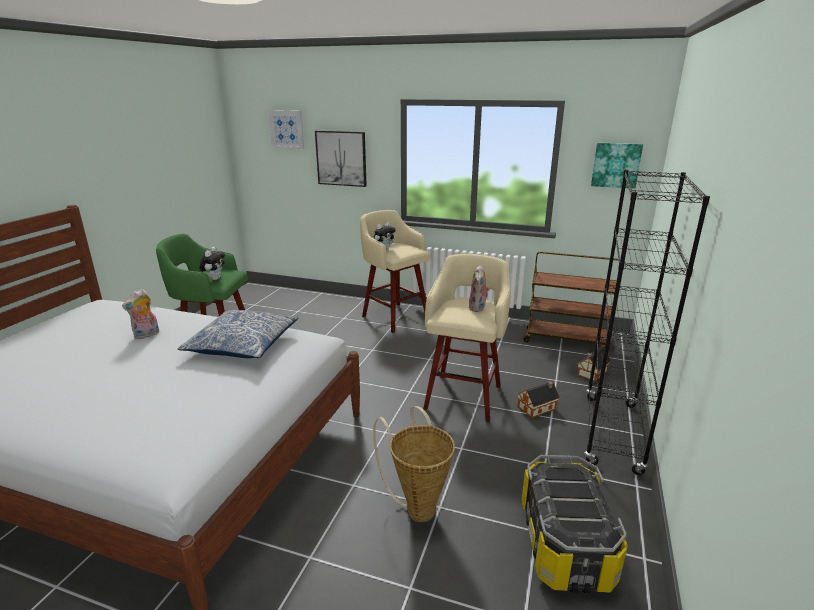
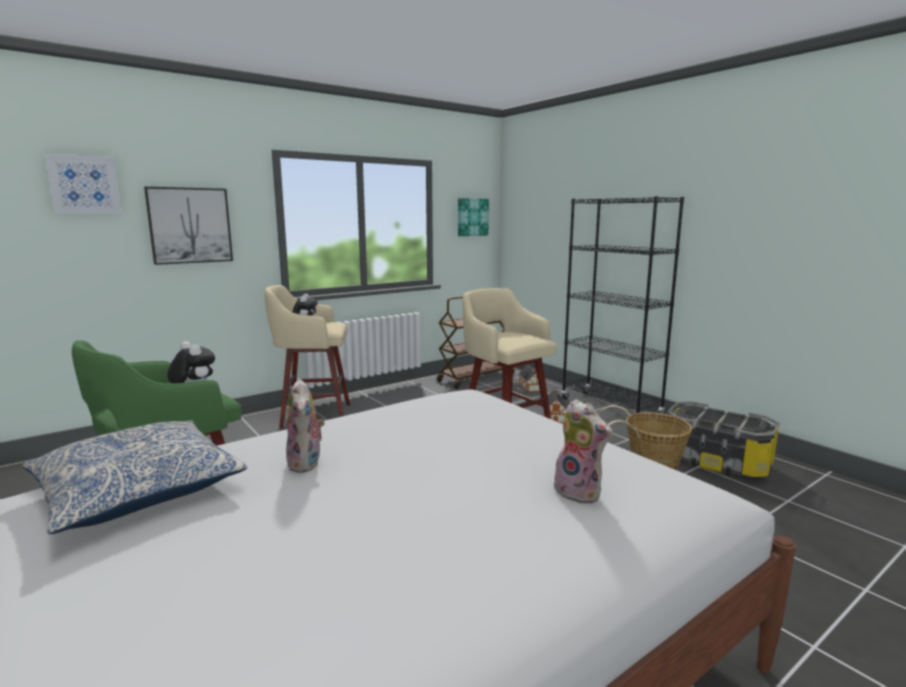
camera: 55 degrees left, 10 degrees down
(242, 345) = (443, 417): pillow -> pillow (138, 490)
(478, 308) = (515, 334): plush toy -> plush toy (580, 492)

